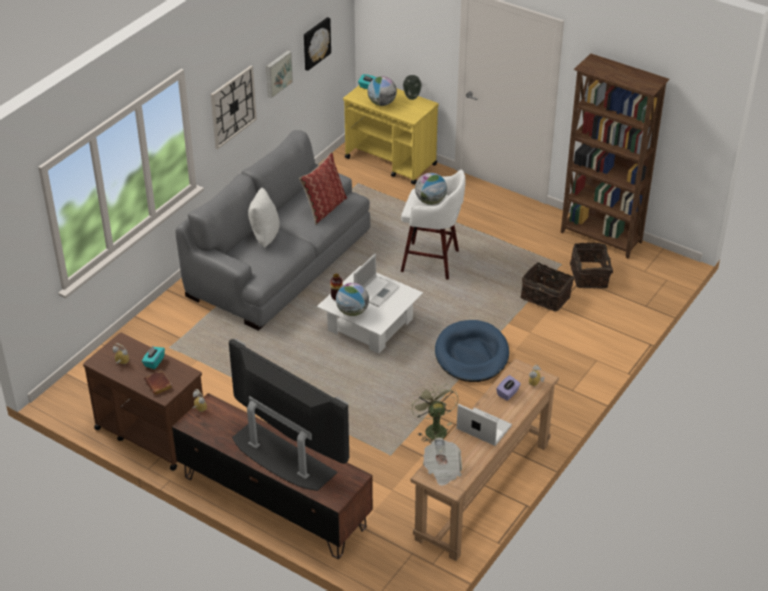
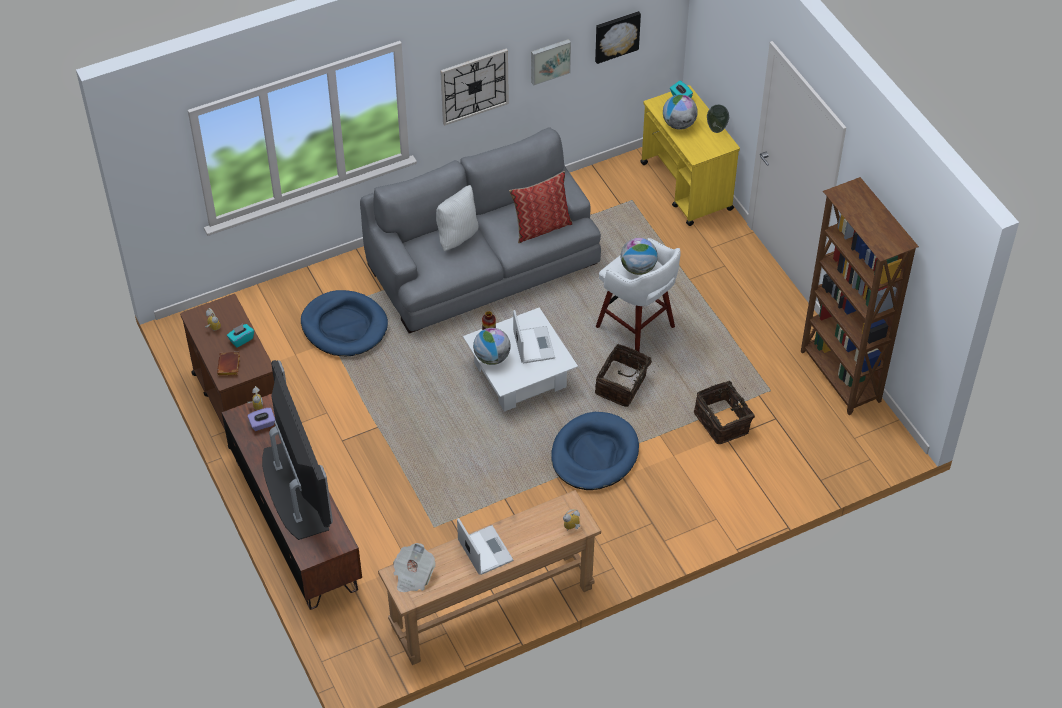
camera: 30 degrees right, 10 degrees up
(201, 346) = (344, 326): none -> blue dog bed
(377, 291) = (533, 344): laptop -> laptop turned 75 degrees counterclockwise
(433, 429) = (495, 518): green fan -> none
(508, 393) = (537, 525): purple tissue box -> purple tissue box (262, 424)
(590, 276) = (790, 418): basket -> basket (622, 385)

